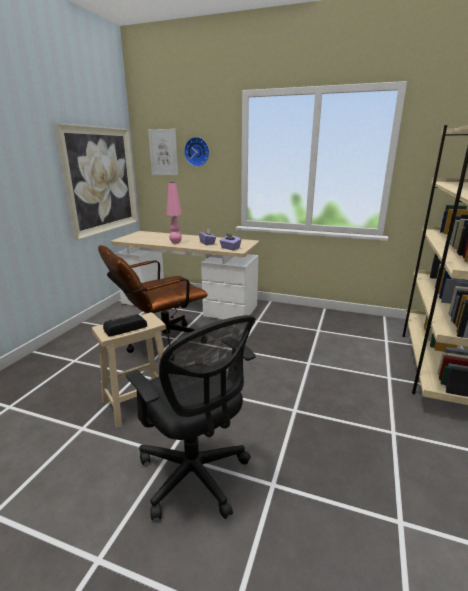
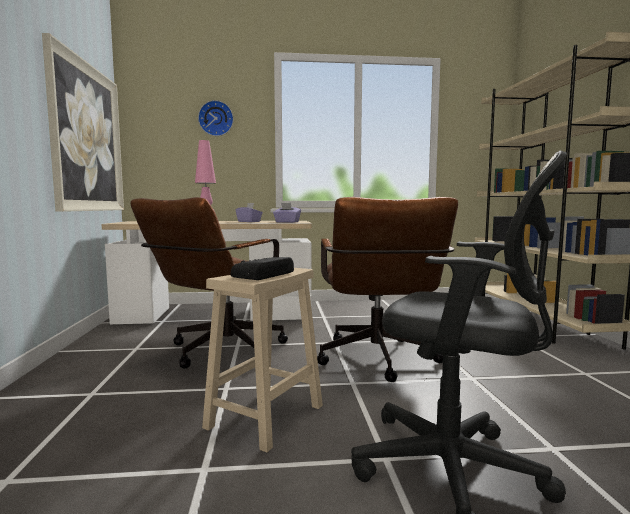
camera: 25 degrees left, 15 degrees down
(163, 152) = (166, 118): picture -> none
(247, 377) = (378, 362): none -> brown office chair

